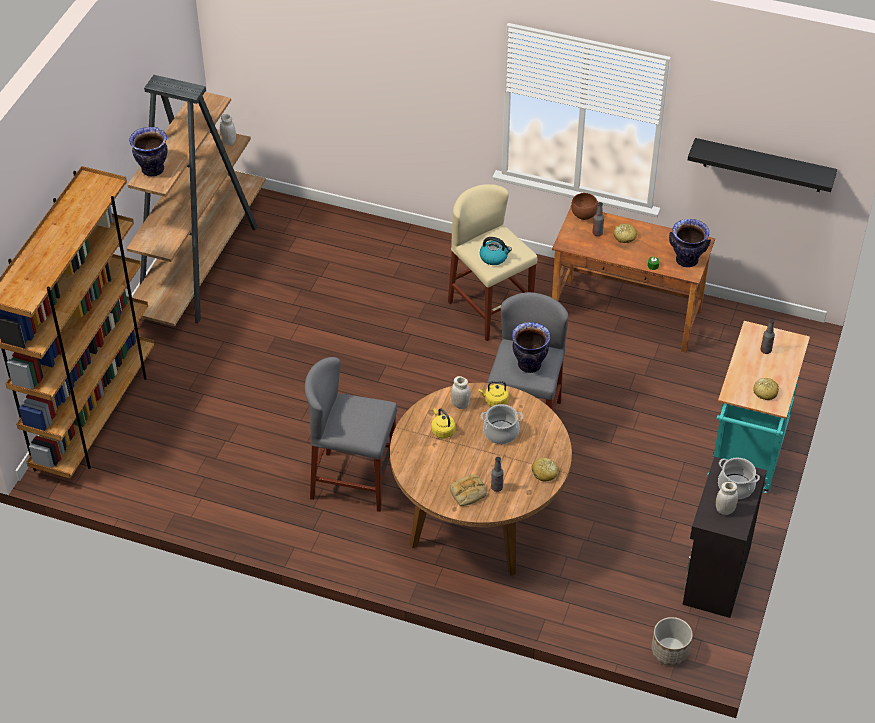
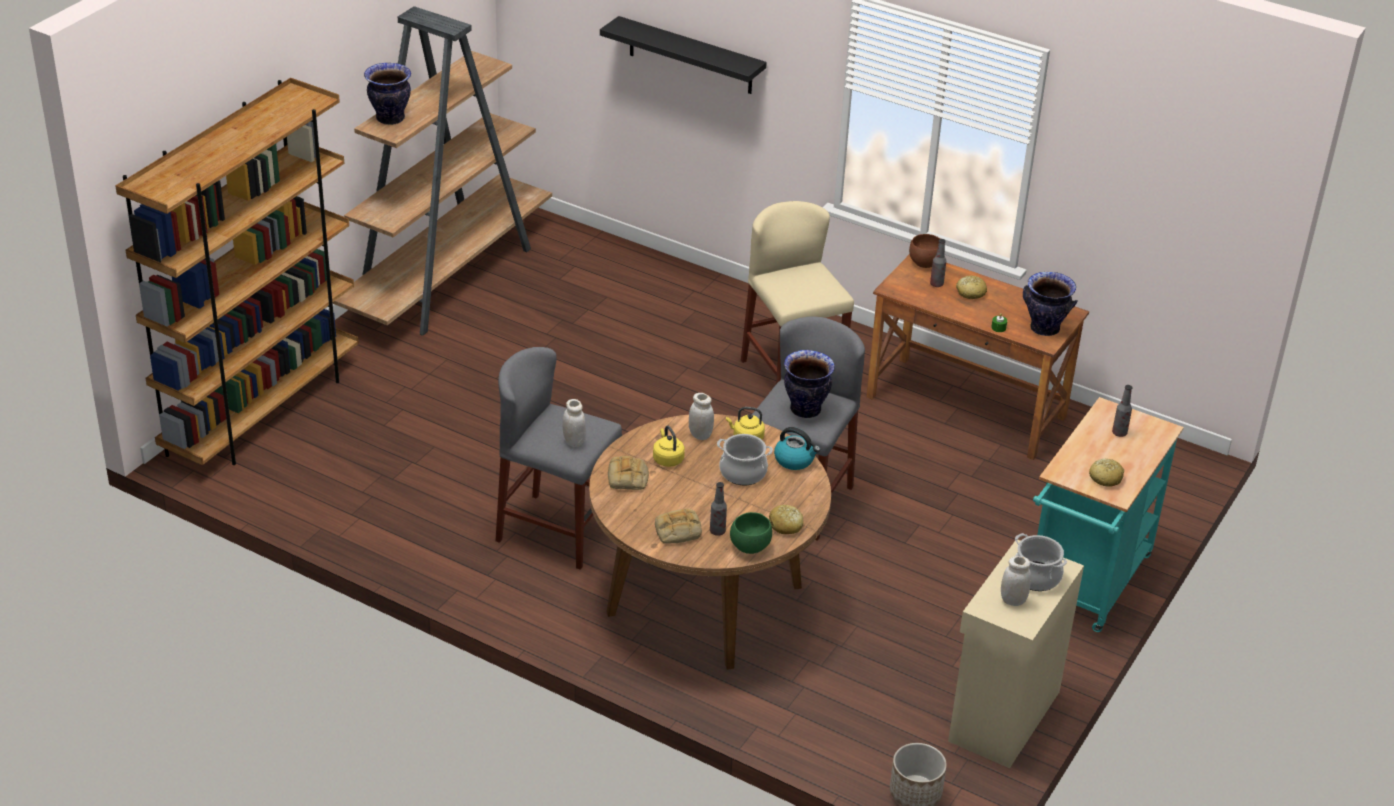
camera: 10 degrees right, 10 degrees down
(229, 141) = (507, 129): white jar -> white jar (574, 441)
(418, 453) = (628, 478): none -> bread
(494, 257) = (797, 292): kettle -> kettle (795, 460)
(523, 497) = (749, 547): none -> green bowl
(715, 576) = (1002, 716): black cabinet -> beige cabinet
(763, 165) = (1159, 214): black shelf -> black shelf (690, 56)

